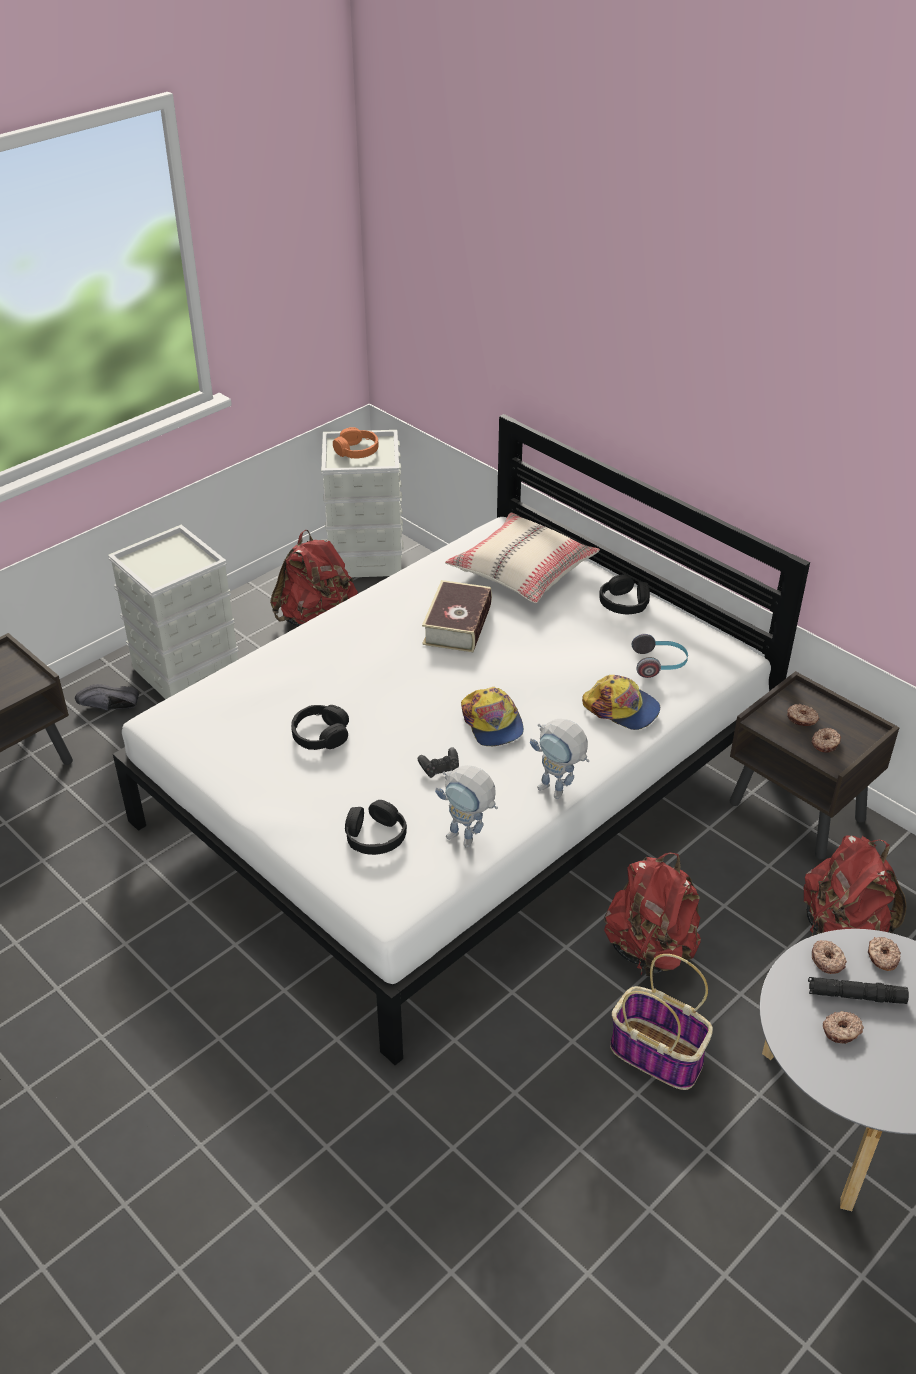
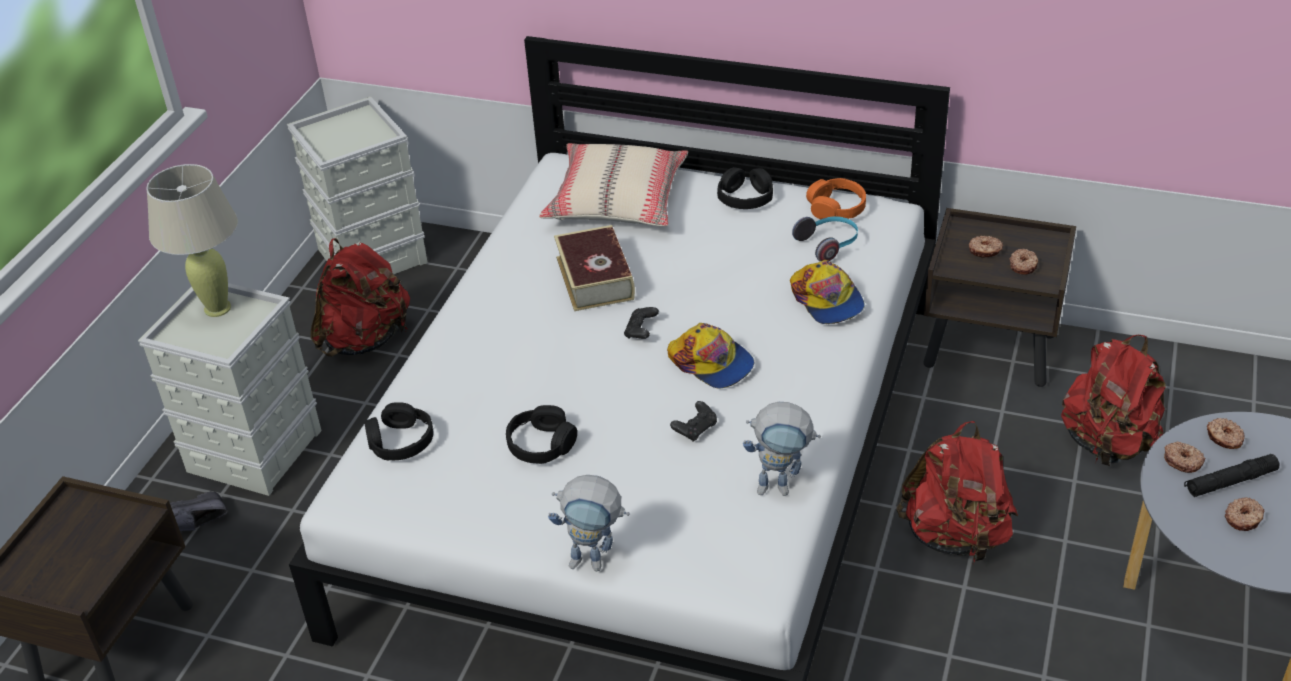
camera: 25 degrees left, 0 degrees up
(176, 551) = (218, 308): none -> beige table lamp
(356, 451) = (341, 133): orange headphones -> orange headphones (836, 208)
(375, 836) = (684, 523): black headphones -> black headphones (400, 441)
(458, 678) = (641, 331): none -> black game controller
(558, 792) = (831, 405): toy robot -> toy robot (595, 562)
(622, 708) = (827, 300): cap -> cap turned 60 degrees clockwise
(658, 1054) = (1036, 631): basket -> none

